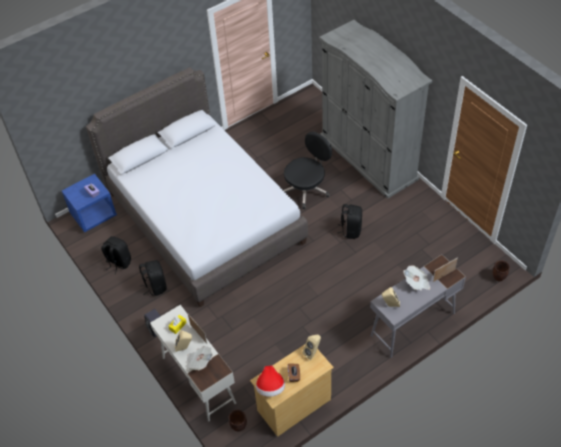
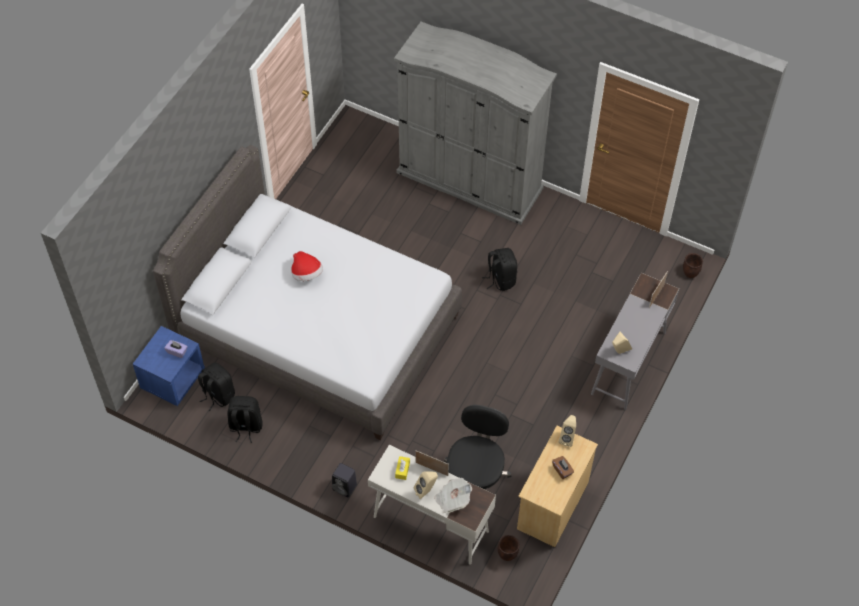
camera: 30 degrees left, 5 degrees up
(155, 286) = (310, 437): black backpack -> black backpack (218, 395)
(270, 388) = (545, 494): hat -> hat (307, 274)
(307, 189) = (420, 247): black office chair -> black office chair (475, 476)
(416, 283) = (633, 316): newspaper -> none

